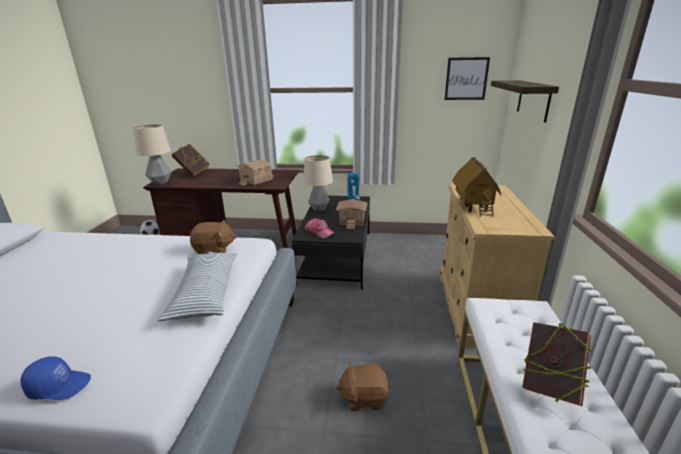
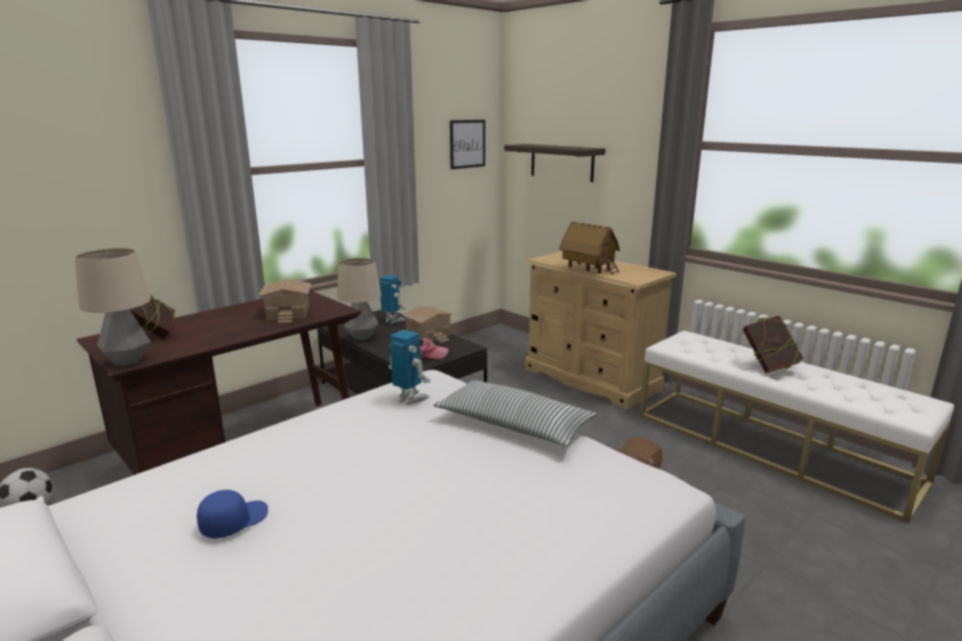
camera: 50 degrees left, 5 degrees down
(60, 385) = (605, 529): blue cap -> blue cap (234, 521)
(214, 250) = (410, 399): brown plush toy -> toy robot

